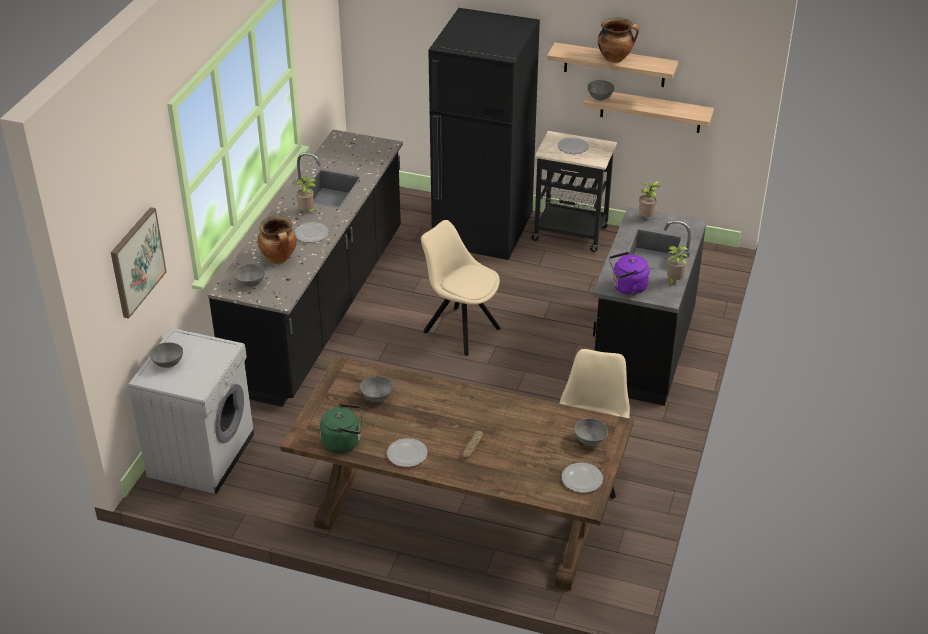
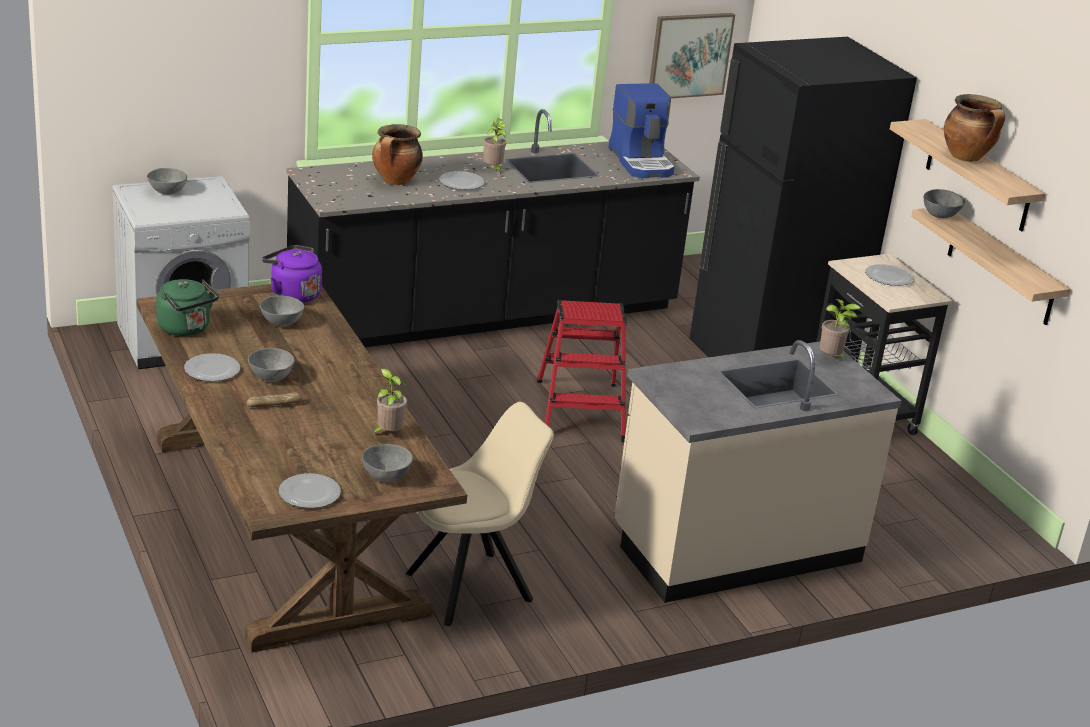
camera: 45 degrees right, 10 degrees down
(137, 262) = (185, 58): picture -> picture (689, 55)
(251, 283) = (334, 181): grey bowl -> grey bowl (271, 378)
(361, 151) = (642, 162): none -> coffee machine
(460, 330) = (580, 409): beige chair -> red step ladder
(627, 287) = (673, 388): purple kettle -> purple kettle (292, 294)
(641, 351) = (735, 547): black counter -> beige counter
(673, 281) = (738, 415): potted plant -> potted plant (388, 434)

